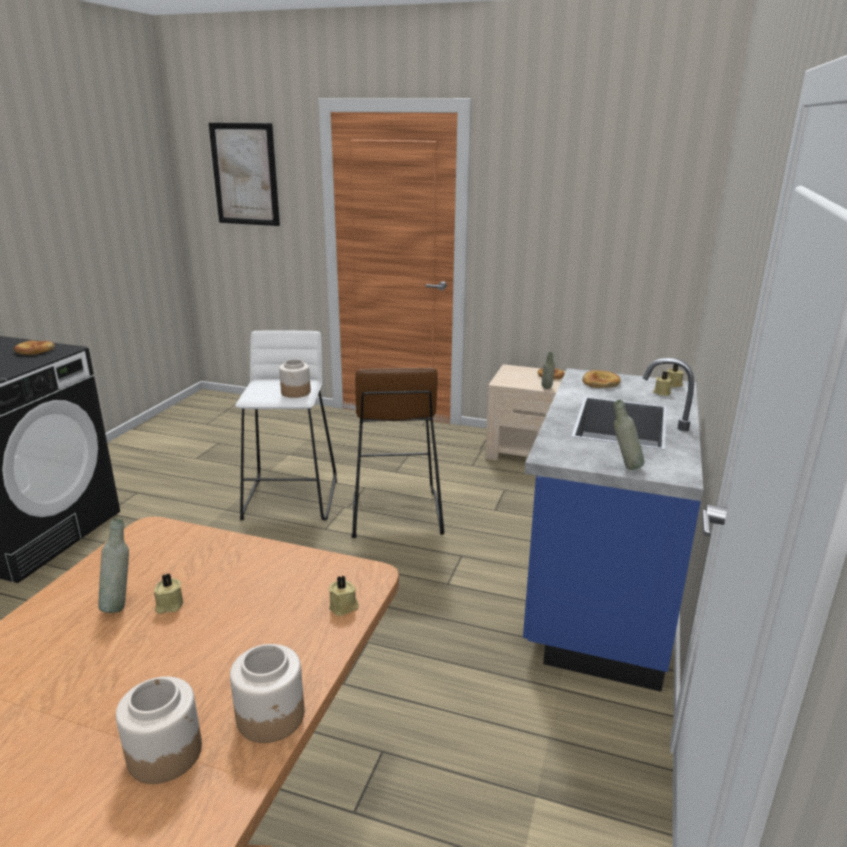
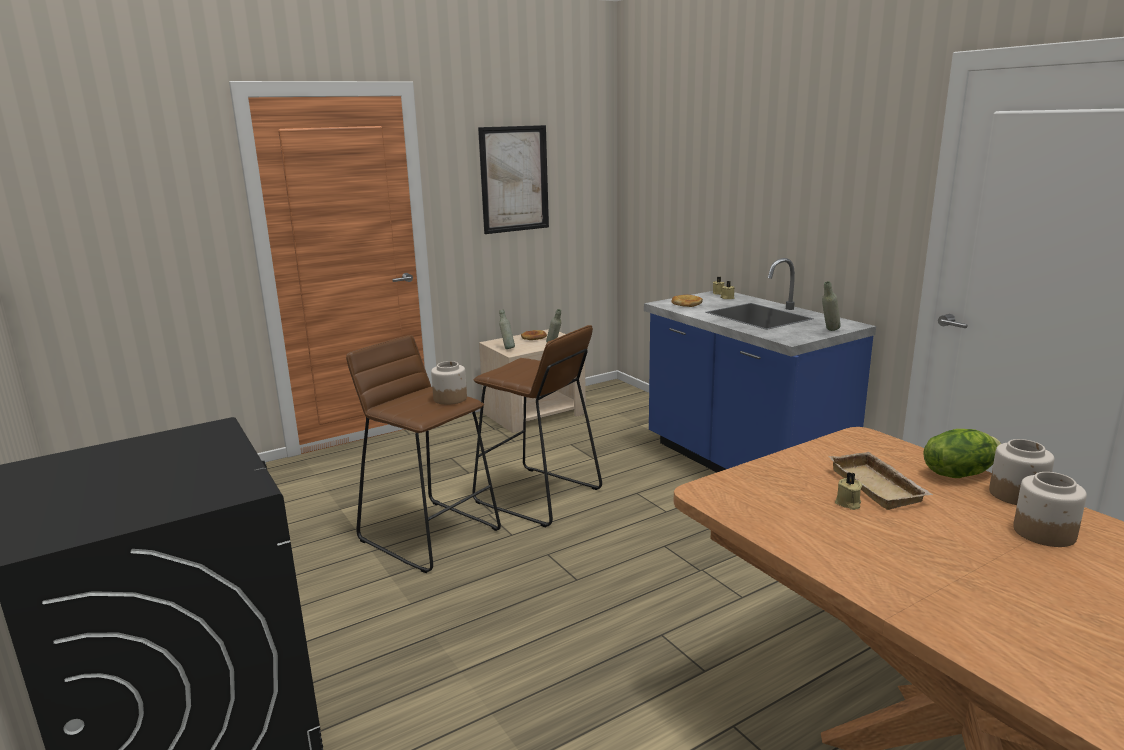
camera: 50 degrees left, 5 degrees down
(34, 350) = (180, 442): bread -> none
(120, 604) = (830, 521): grey bottle -> grey bottle (507, 348)
(226, 615) = (879, 486): none -> beige tray
(245, 174) = (120, 183): picture -> picture (514, 179)
(291, 498) = (430, 534): white stool -> brown stool
(306, 661) = (958, 473): none -> lettuce
(344, 607) = (899, 450): beige candle -> none

